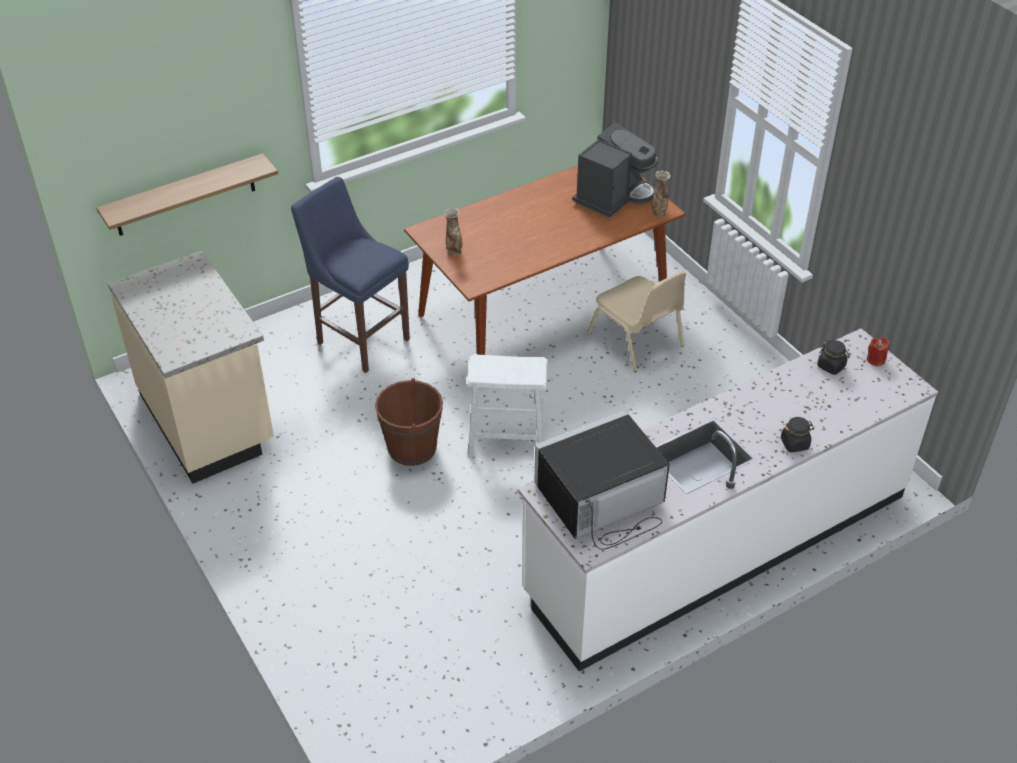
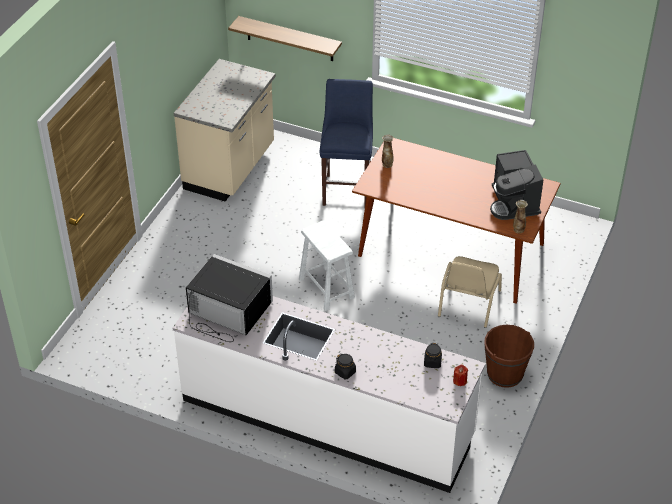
camera: 55 degrees right, 0 degrees up
(412, 448) = (283, 254): brown bucket -> brown bucket (505, 374)
(613, 196) = (513, 203): coffee machine -> coffee machine turned 75 degrees clockwise

